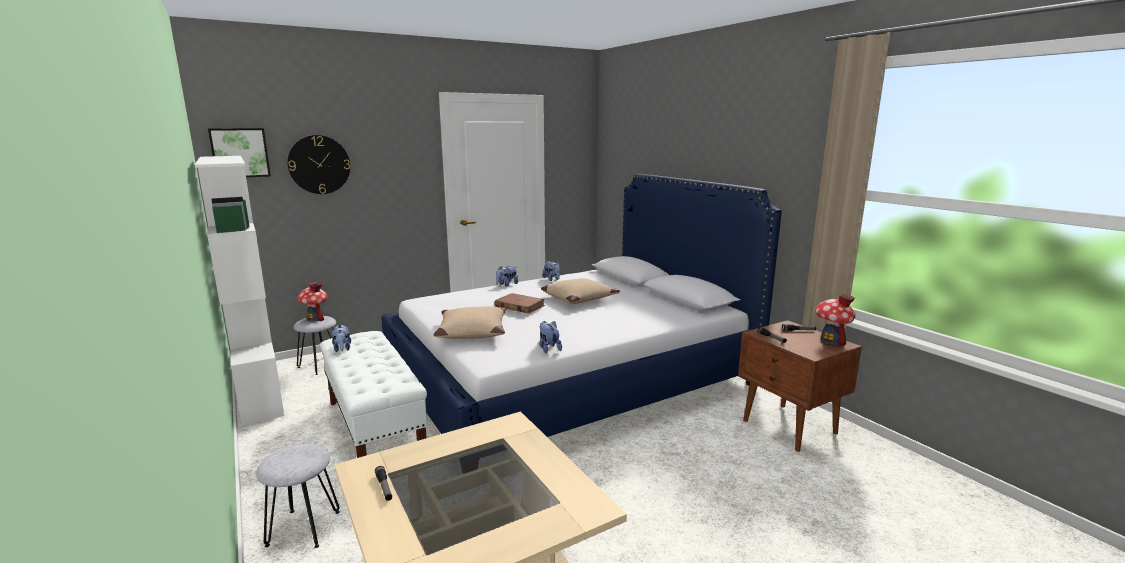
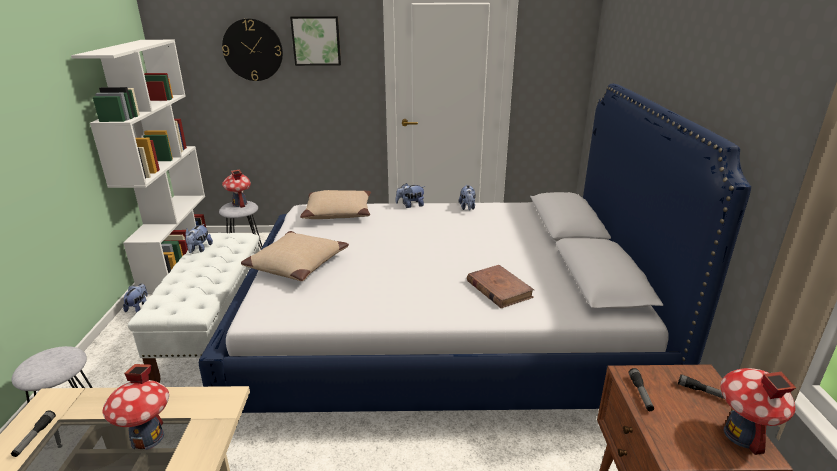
camera: 30 degrees right, 10 degrees up
(240, 153) = (181, 36): picture -> picture (316, 40)
(486, 457) = (148, 438): none -> toy house
(519, 306) = (382, 240): brown book -> brown book (499, 289)
(548, 348) = (337, 313): plush toy -> plush toy (138, 307)
(579, 298) = (461, 244): beige pillow -> beige pillow (338, 213)

